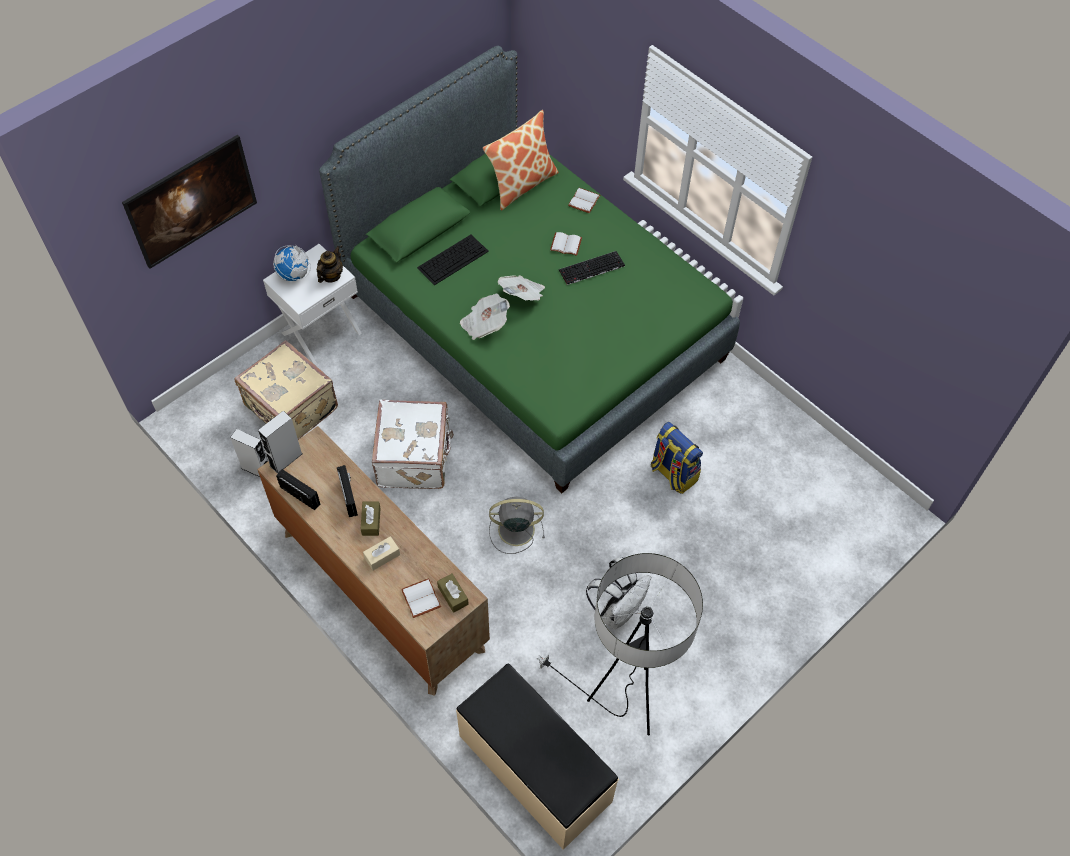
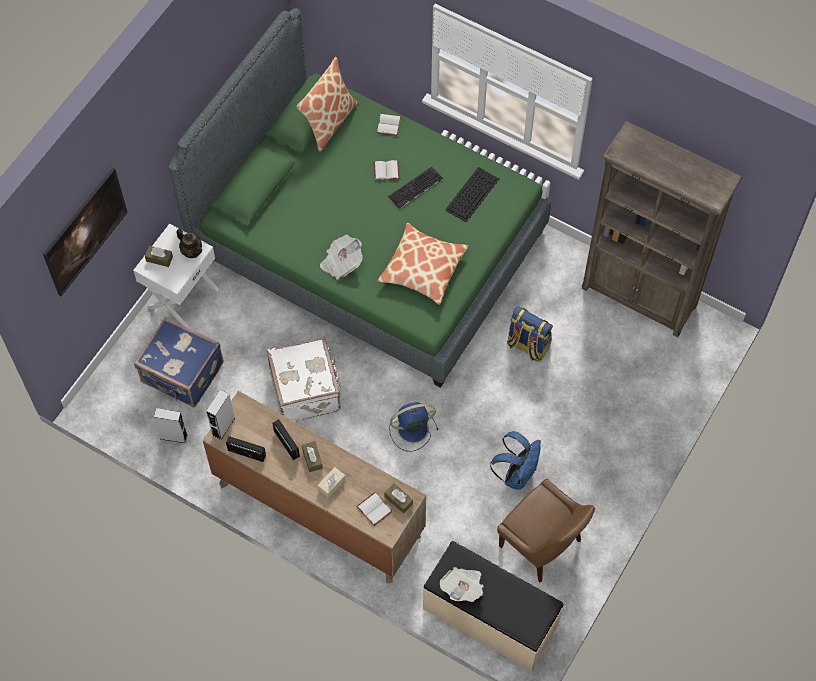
camera: 15 degrees left, 5 degrees up
(290, 409) = (182, 374): beige suitcase -> blue suitcase
(294, 275) = (159, 259): globe -> brown tissue box
(331, 276) = (192, 251): teapot -> teapot turned 120 degrees clockwise
(453, 259) = (293, 209): keyboard -> keyboard (472, 194)
(514, 530) = (411, 429): grey fan -> blue fan
(522, 295) = (365, 228): newspaper -> newspaper (463, 588)
(571, 351) = (423, 268): none -> pillow
(617, 610) = (517, 474): white backpack -> blue backpack
(622, 701) = (542, 545): floor lamp -> brown chair
(815, 454) = (639, 297): none -> brown bookcase

